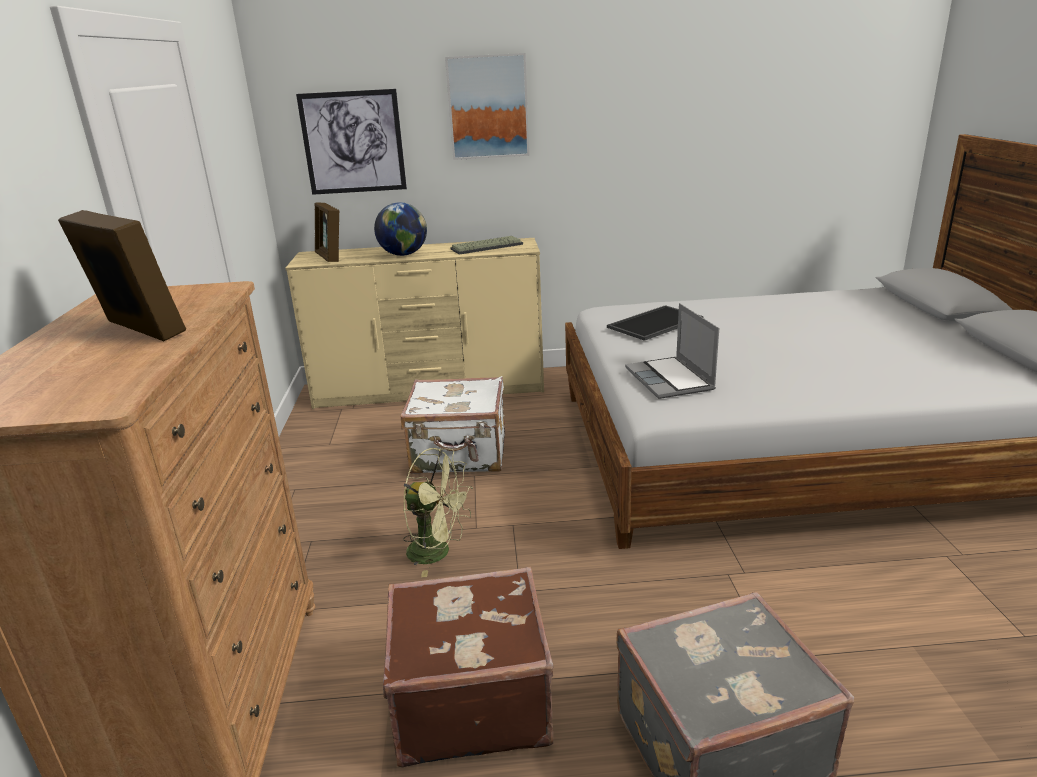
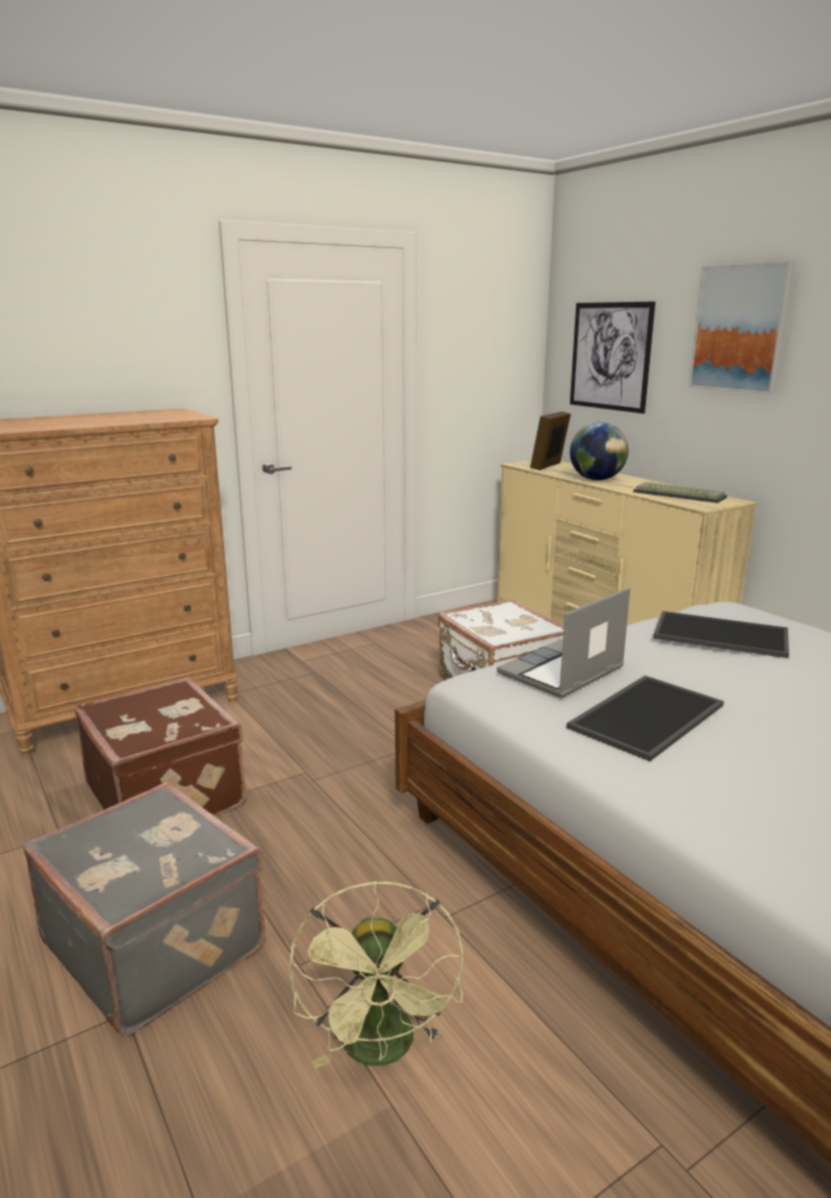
camera: 60 degrees right, 5 degrees down
(138, 330) = (101, 420): picture frame -> none
(438, 552) = (340, 725): green fan -> green fan (382, 1051)
(750, 374) = (645, 715): none -> tray

